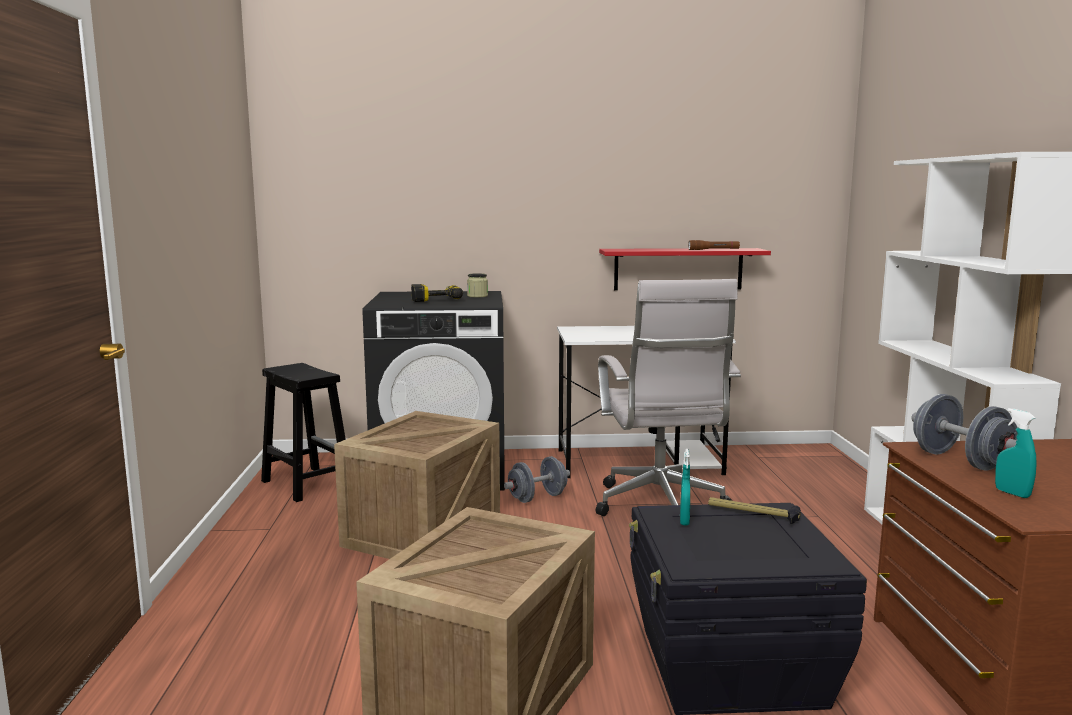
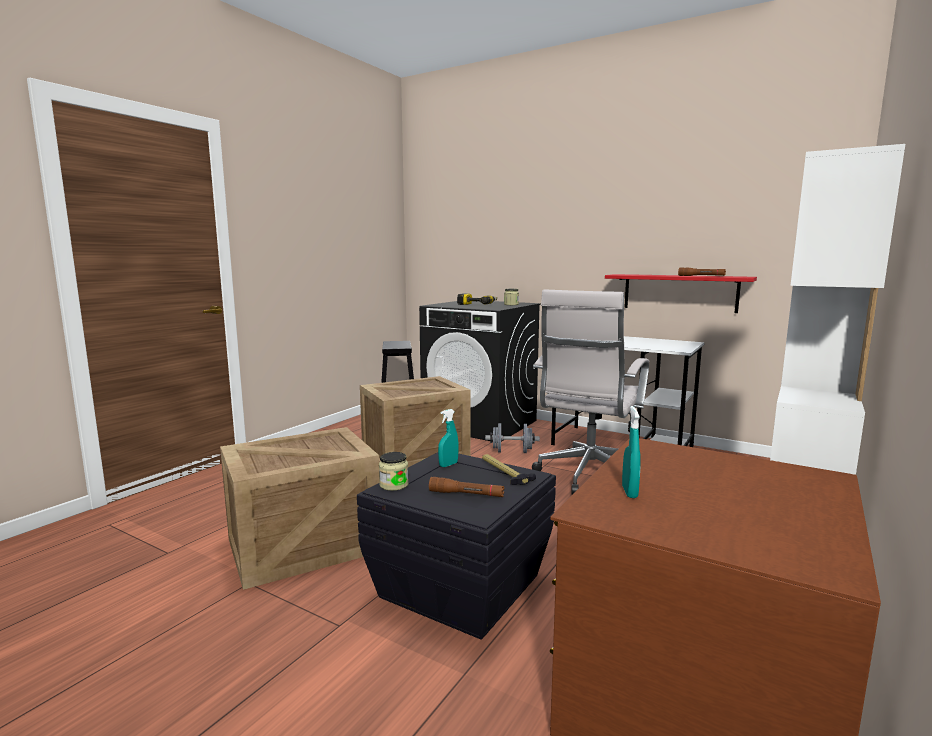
camera: 35 degrees right, 0 degrees up
(686, 560) = (394, 485): none -> jar
(772, 547) = (466, 494): none -> brown flashlight
(960, 461) = (658, 462): grey dumbbell -> none

